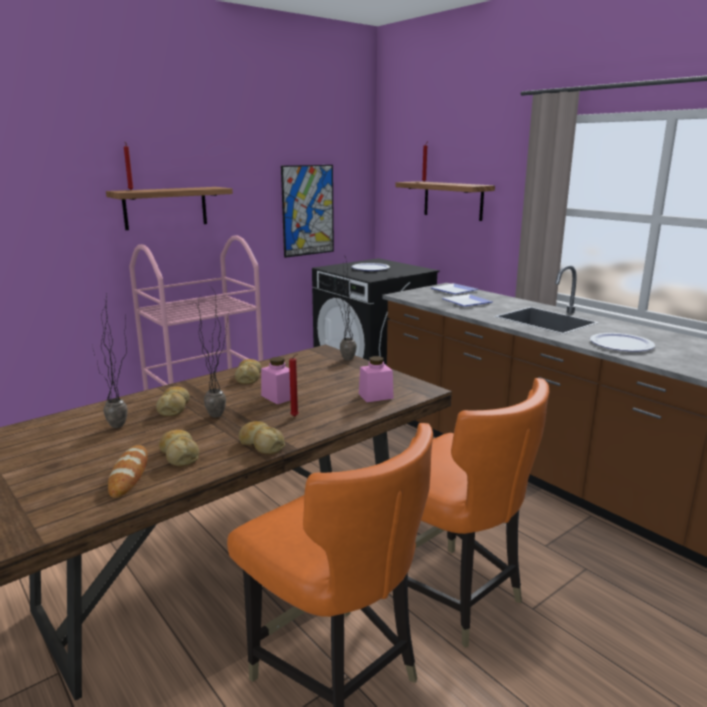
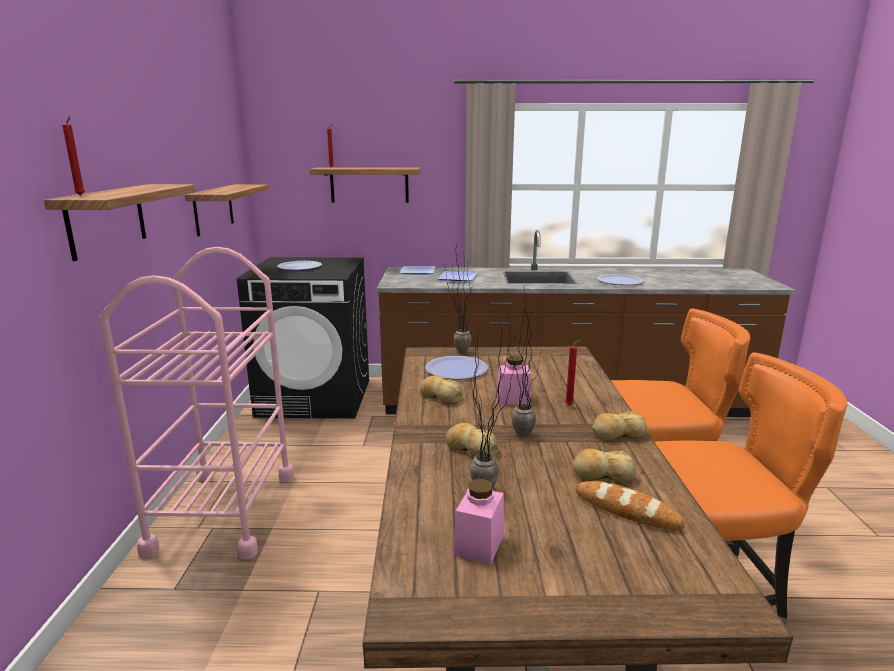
camera: 50 degrees left, 0 degrees up
(307, 367) = (456, 369): none -> plate
(308, 210) = (213, 209): picture -> shelf
(375, 396) = (563, 368): pink jar -> pink jar (479, 544)

